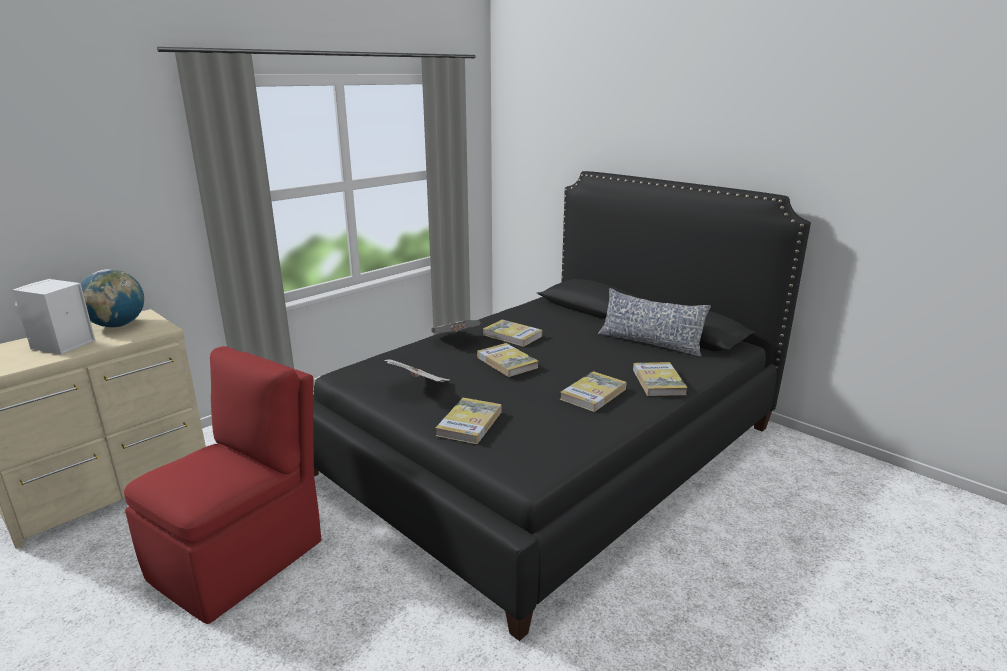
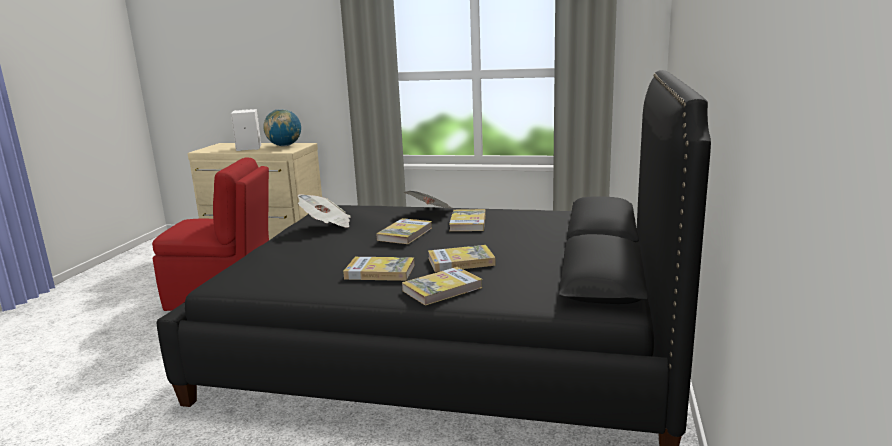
camera: 60 degrees right, 5 degrees down
(469, 423) = (283, 250): book -> book (461, 261)
(650, 342) = (543, 268): pillow -> none

